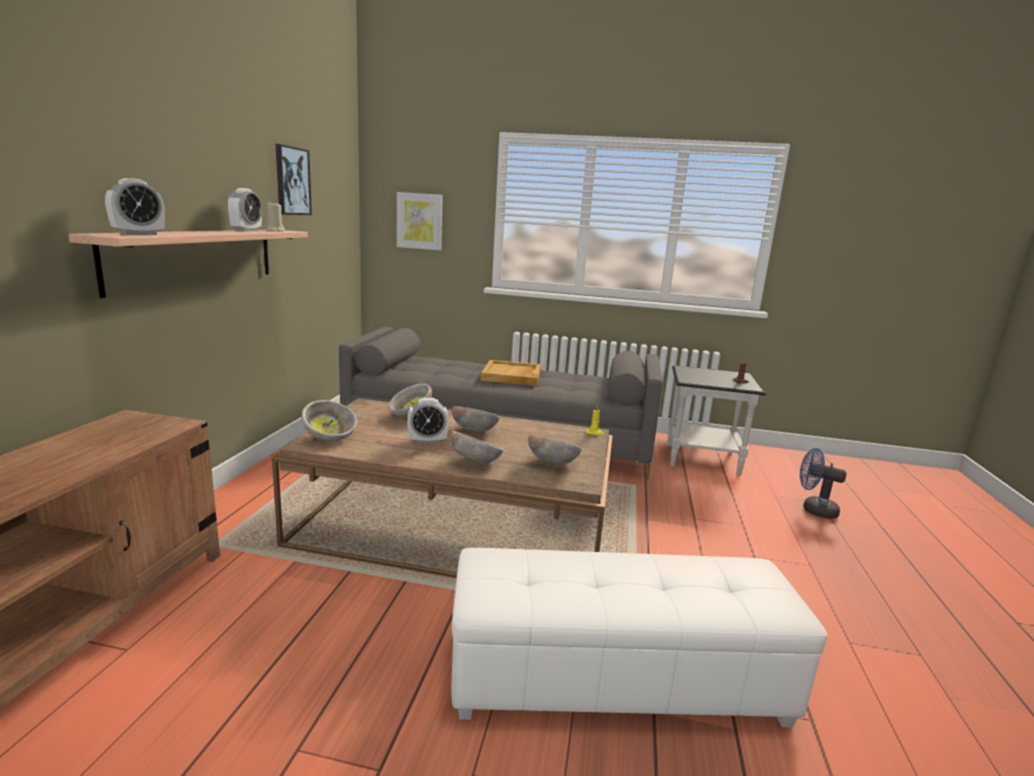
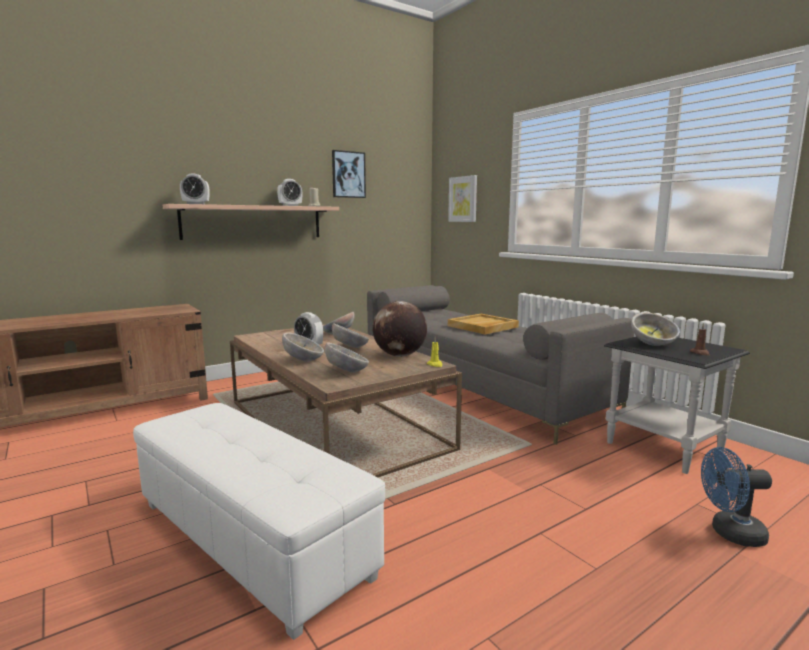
camera: 45 degrees right, 5 degrees down
(330, 438) = (266, 336): bowl -> bowl (653, 344)
(542, 430) = (399, 355): none -> globe
(813, 509) = (730, 534): blue fan -> blue fan turned 75 degrees counterclockwise

